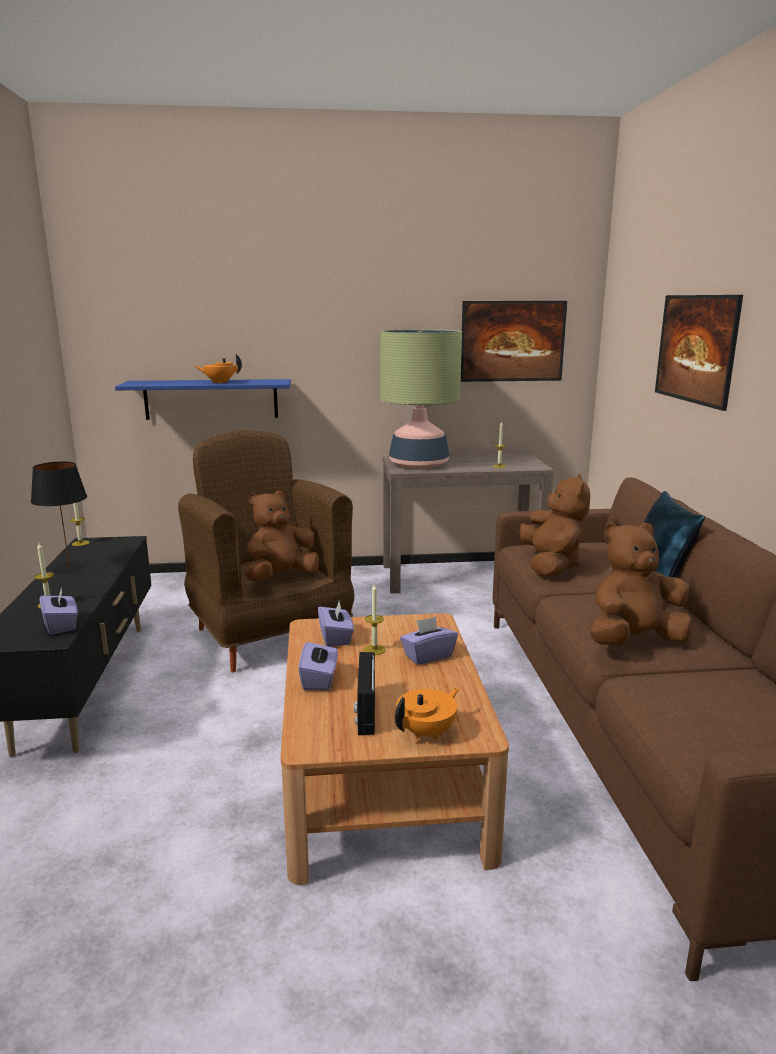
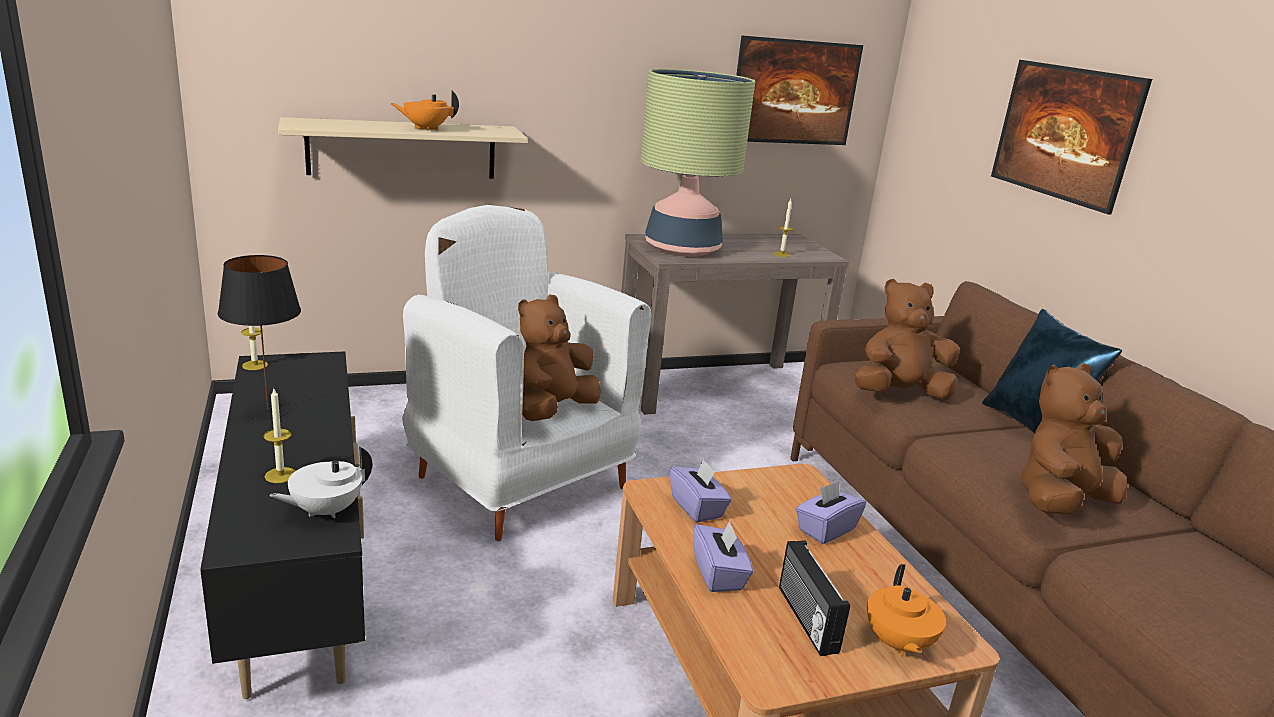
camera: 15 degrees left, 5 degrees up
(61, 625) = (325, 510): purple tissue box -> white teapot
(211, 399) = (402, 149): blue shelf -> beige shelf
(270, 634) = (520, 481): brown armchair -> white armchair
(374, 649) = (756, 523): candle -> none
(427, 732) = (897, 644): orange teapot -> orange teapot turned 150 degrees clockwise
(551, 565) = (899, 394): brown plush toy -> brown plush toy turned 90 degrees counterclockwise

